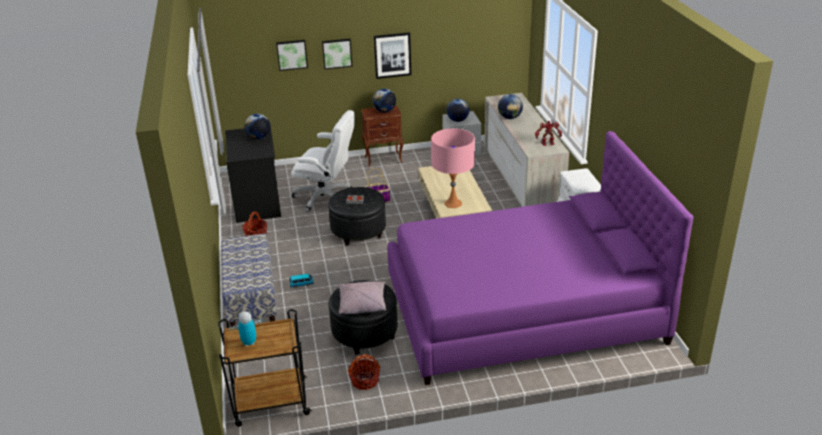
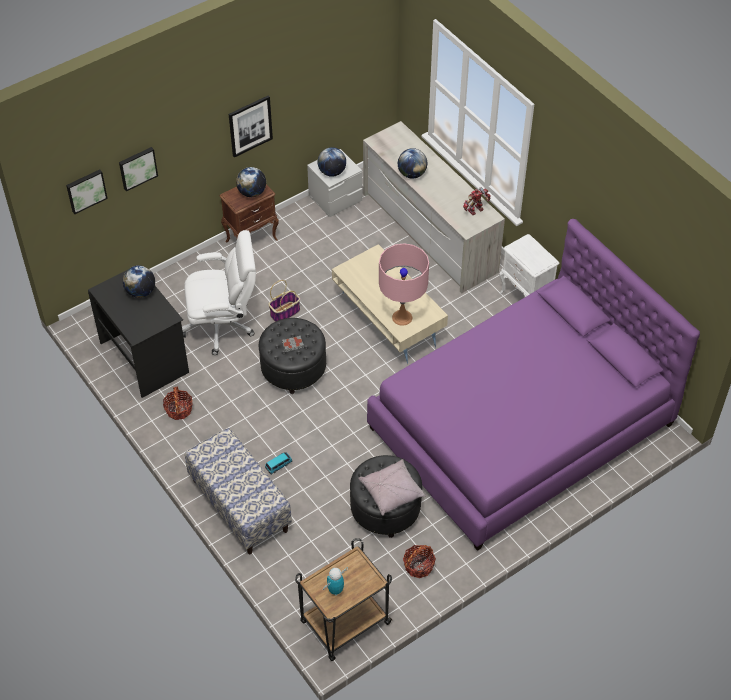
camera: 25 degrees left, 20 degrees up
(337, 53) = (188, 147): picture -> picture (86, 190)

